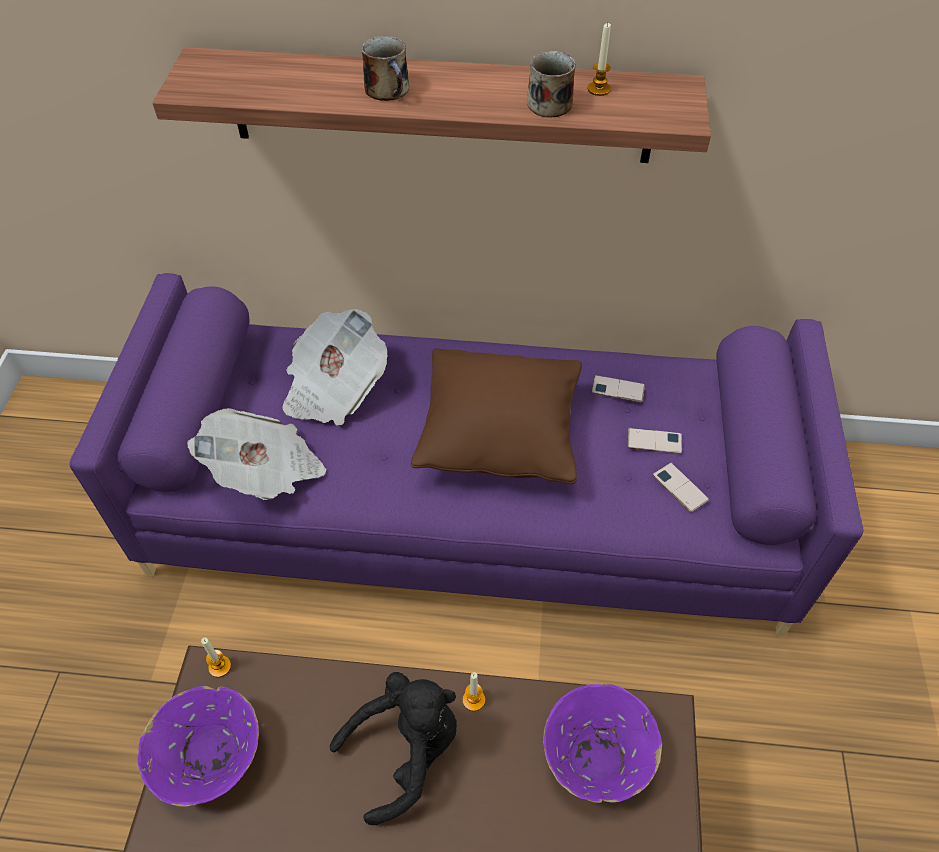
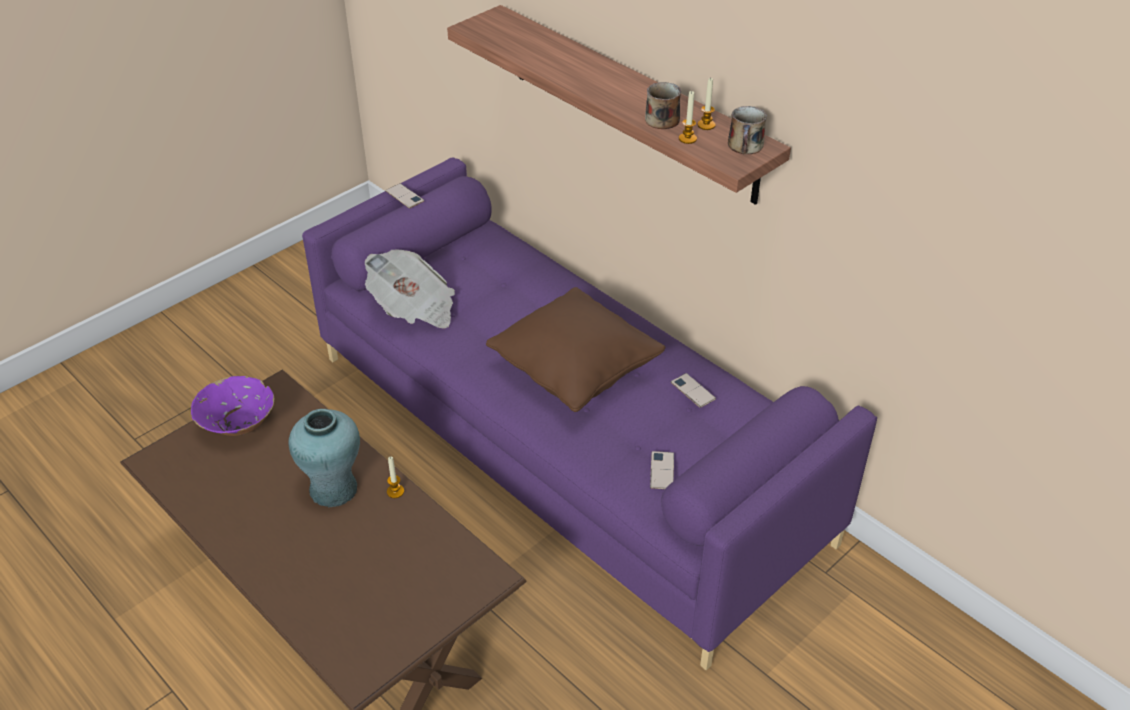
camera: 40 degrees right, 10 degrees down
(220, 666) = (286, 388): candle -> candle (687, 139)
(334, 388) = (503, 285): newspaper -> none
(388, 90) = (579, 73): mug -> mug (745, 146)
(406, 750) = (333, 489): black plush toy -> turquoise vase
(596, 755) = (430, 564): purple bowl -> none
(654, 441) = (679, 434): phone -> phone (404, 196)

